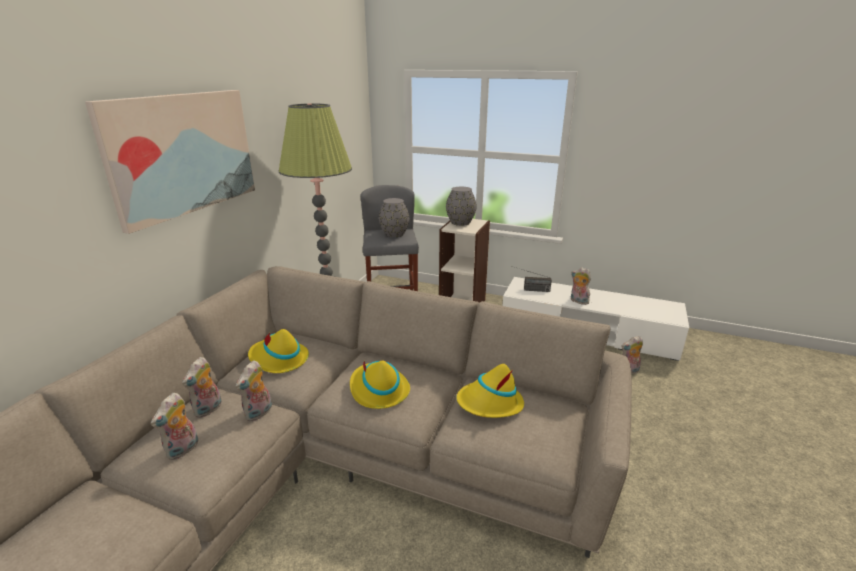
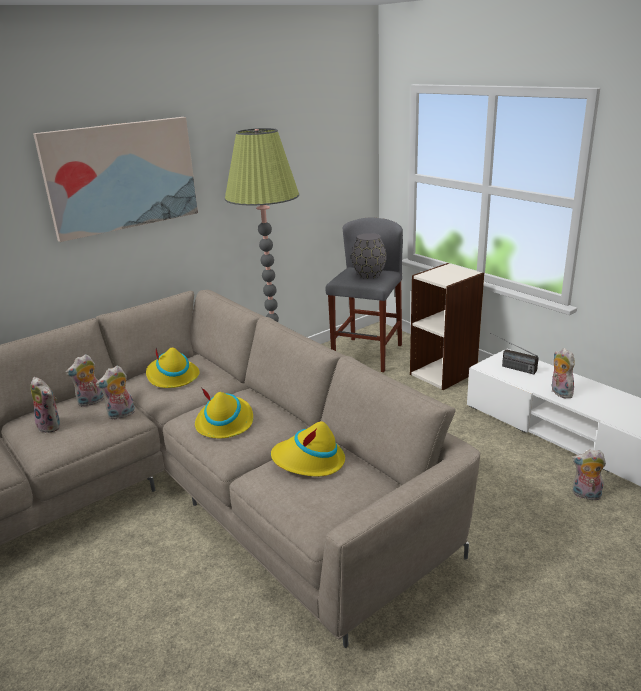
camera: 30 degrees right, 0 degrees up
(183, 450) = (51, 426): plush toy -> plush toy turned 105 degrees counterclockwise
(460, 222) = (445, 271): grey vase -> none

